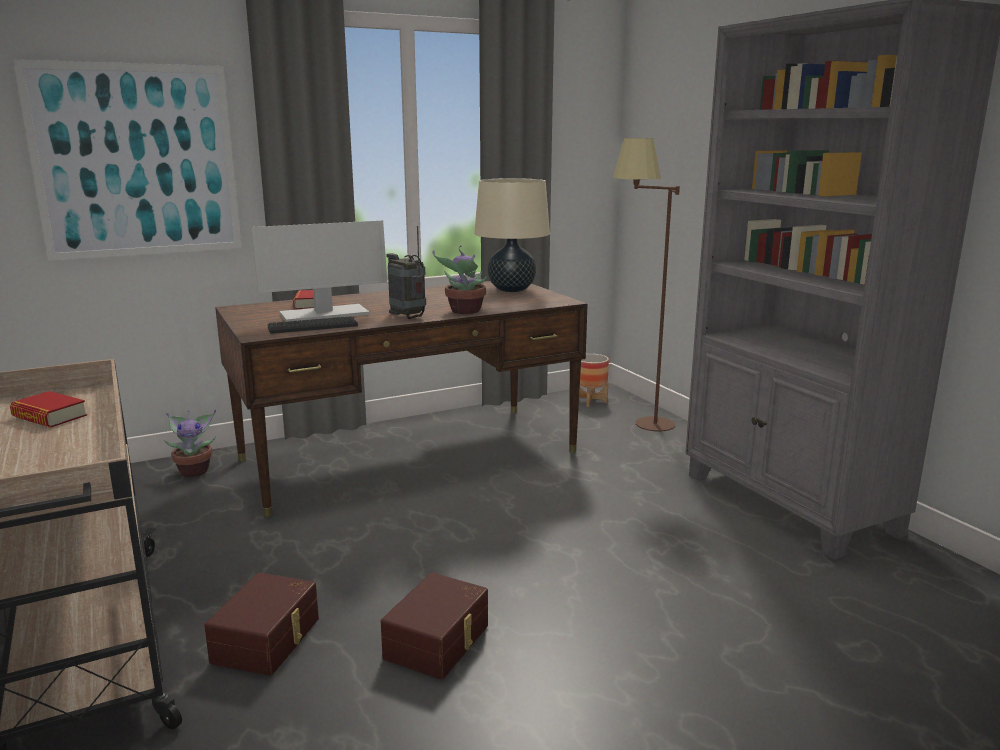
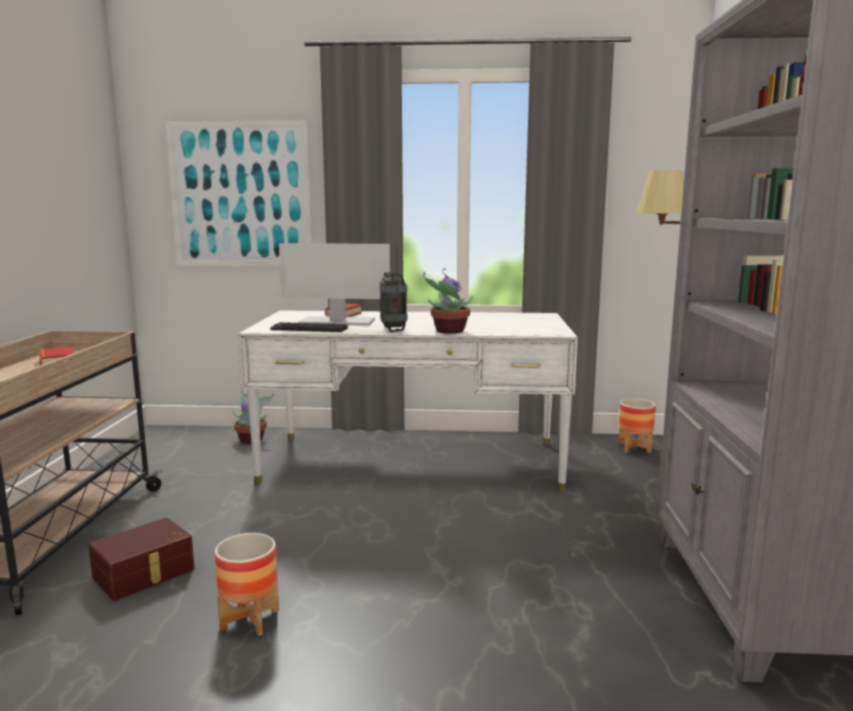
camera: 30 degrees right, 5 degrees down
(409, 455) = (412, 461): brown desk -> white desk
(439, 642) = (250, 619): brown storage box -> planter
(511, 290) = (530, 320): beige table lamp -> none

